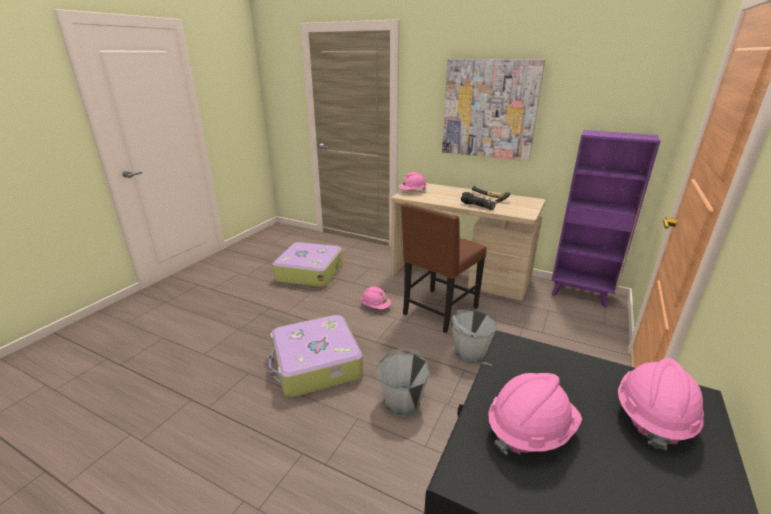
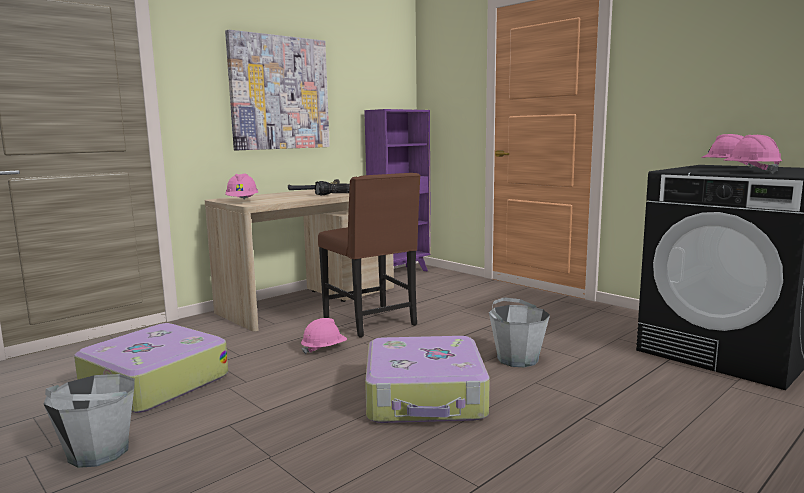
camera: 70 degrees left, 15 degrees down
(469, 352) = (456, 321): grey bucket -> grey bucket (98, 452)

